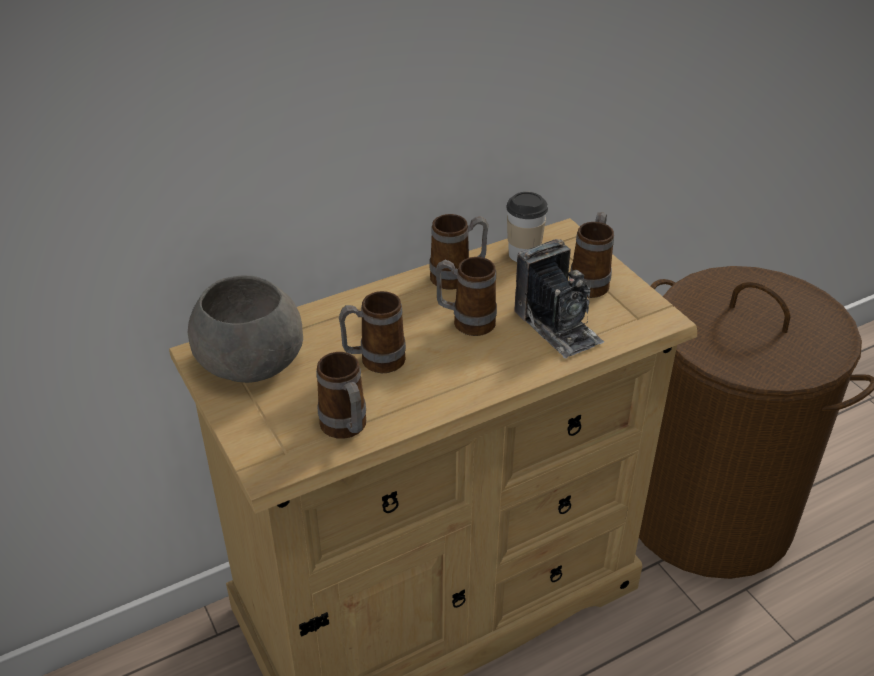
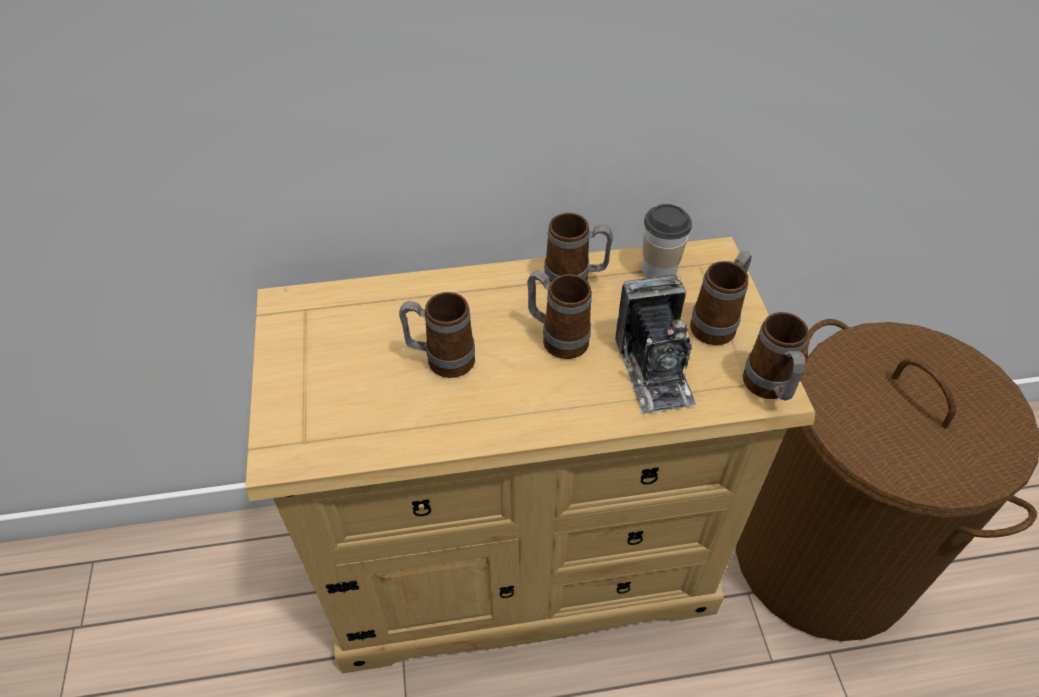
camera: 20 degrees right, 10 degrees up
(253, 362) = (325, 327): grey bowl -> none
(346, 430) = (374, 434): mug -> mug (769, 389)

